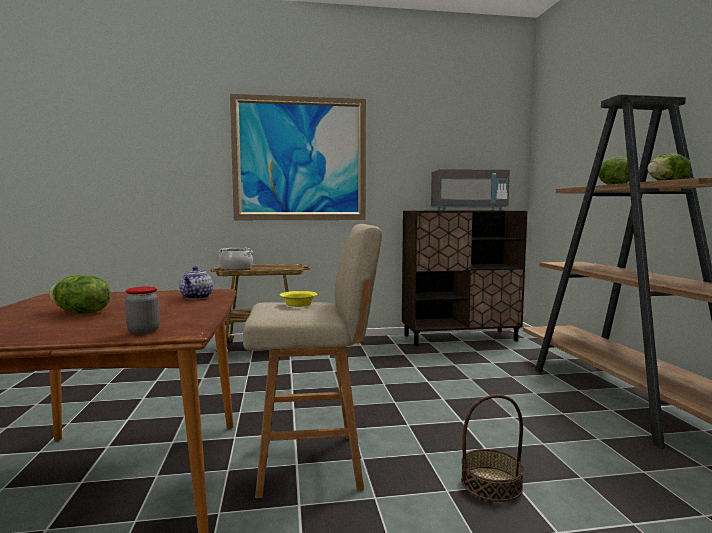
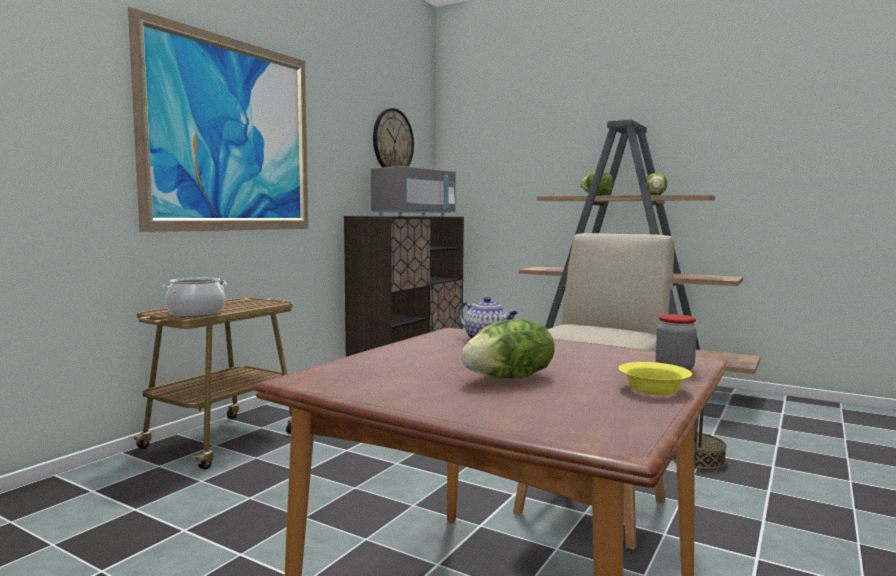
camera: 50 degrees left, 0 degrees up
(299, 304) = (582, 328): yellow bowl -> yellow bowl (653, 389)
(466, 147) = (392, 141): none -> wall clock

